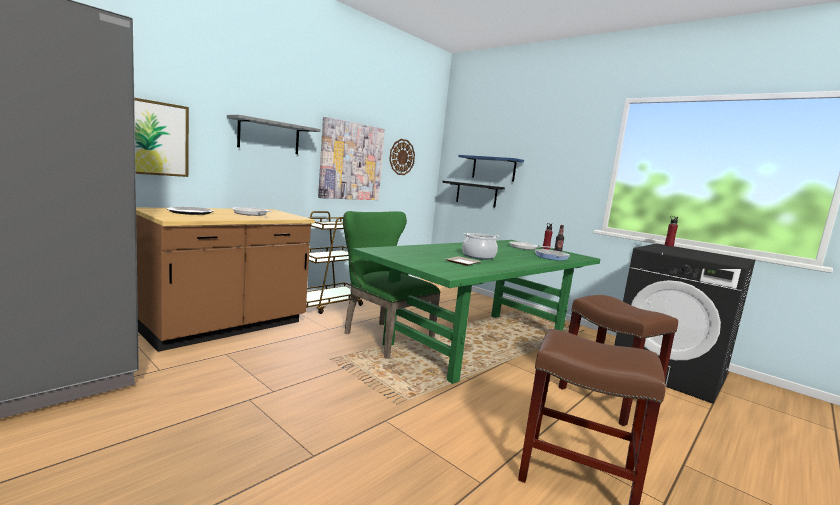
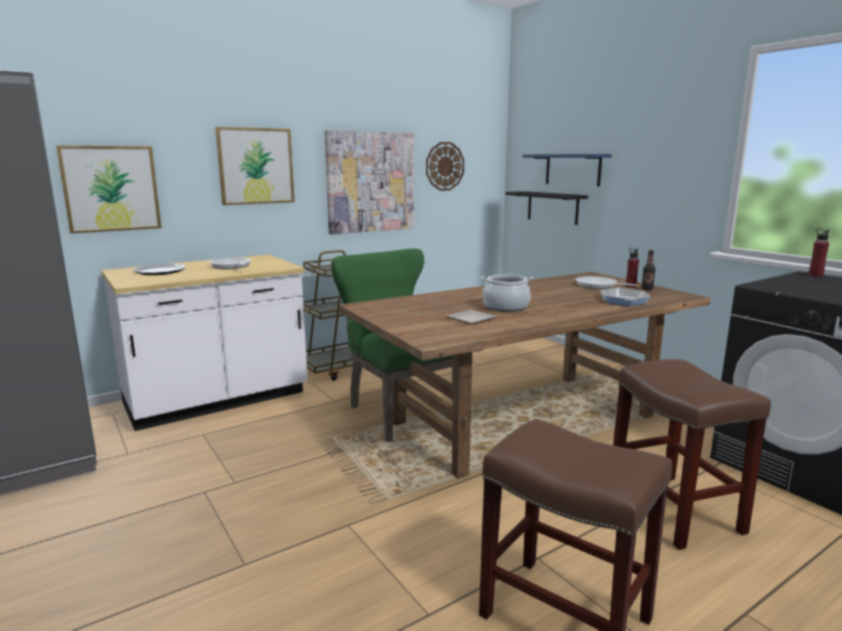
camera: 15 degrees right, 5 degrees up
(225, 327) = (217, 400): brown counter -> white counter
(269, 136) = (255, 166): grey shelf -> picture
(477, 343) = (522, 420): green dining table -> brown dining table

